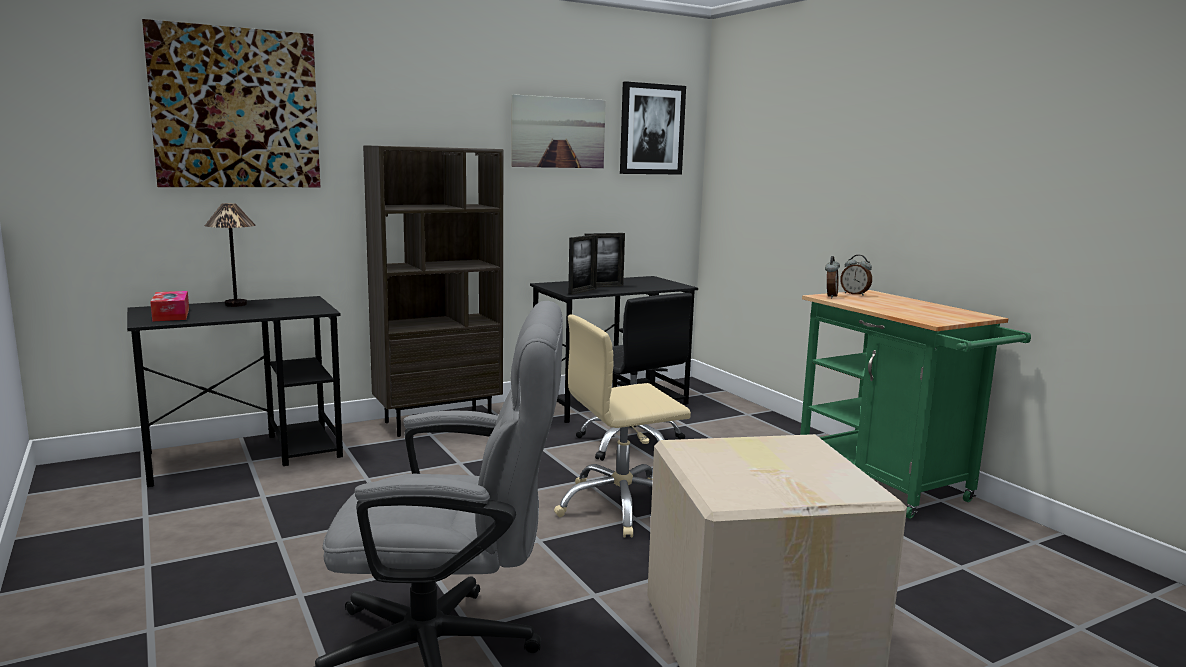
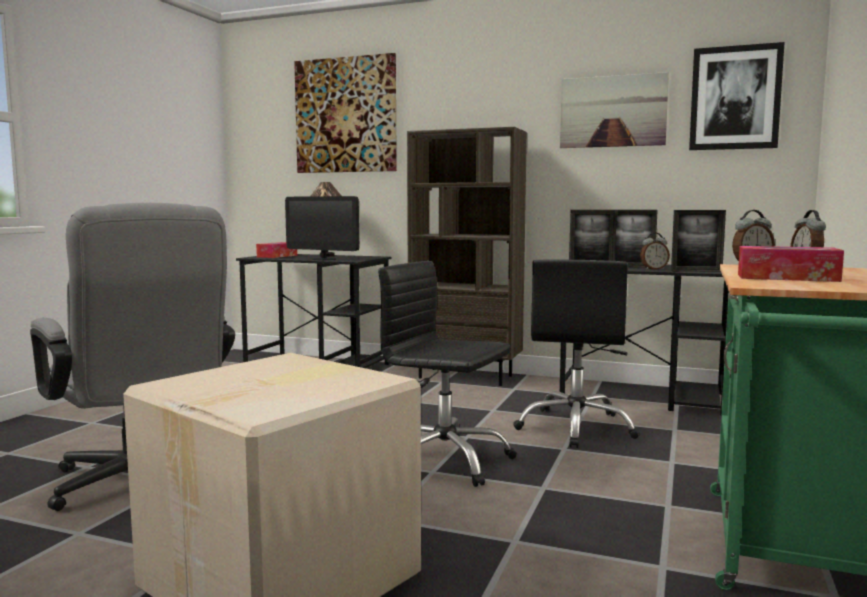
camera: 50 degrees right, 5 degrees down
(273, 313) = (323, 259): none -> monitor
(621, 506) = (444, 461): beige office chair -> black office chair
(632, 288) = (653, 269): none -> alarm clock
(664, 287) = (696, 271): none -> picture frame
(905, 310) = (787, 277): none -> tissue box

